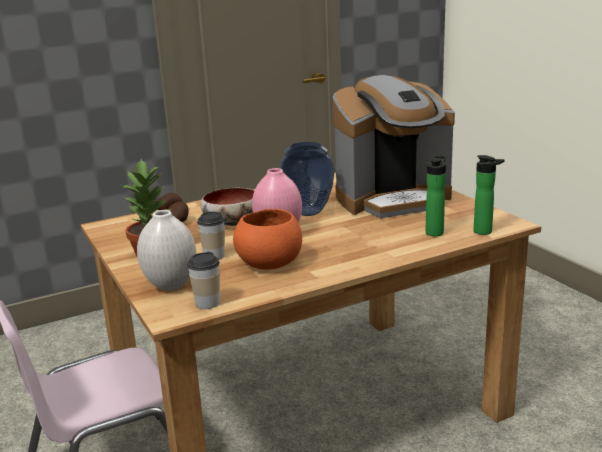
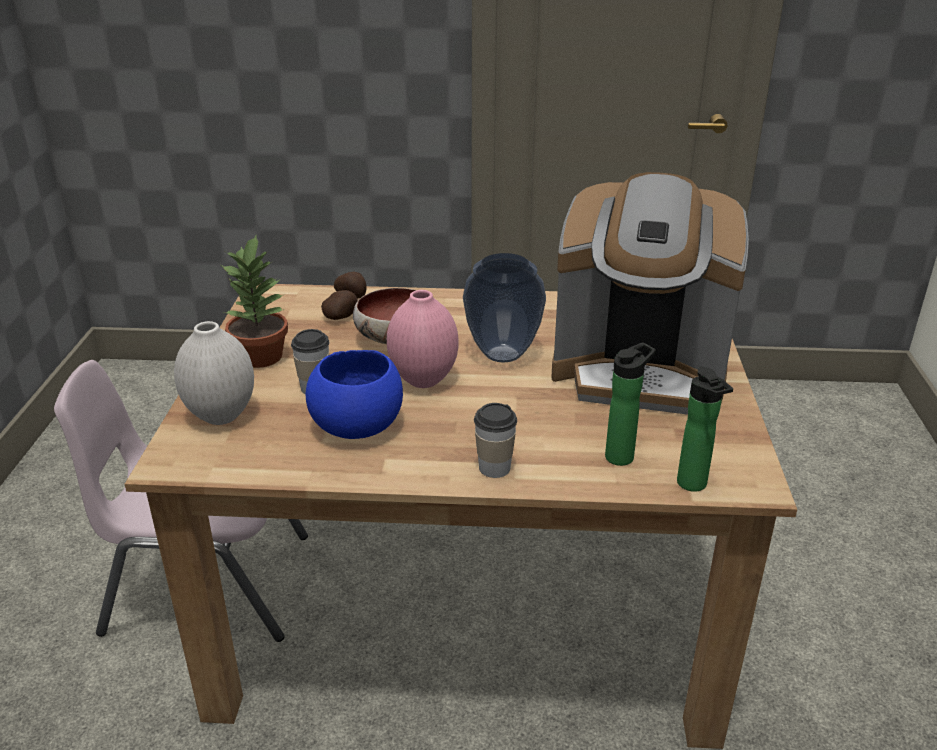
camera: 30 degrees right, 10 degrees up
(207, 303) = (223, 461): cup -> cup (494, 468)
(270, 263) = (359, 425): orange bowl -> blue bowl

